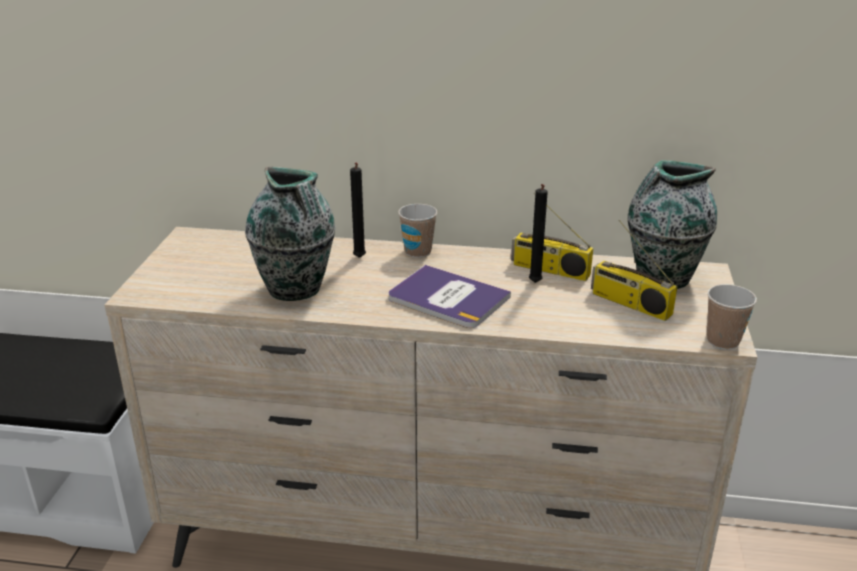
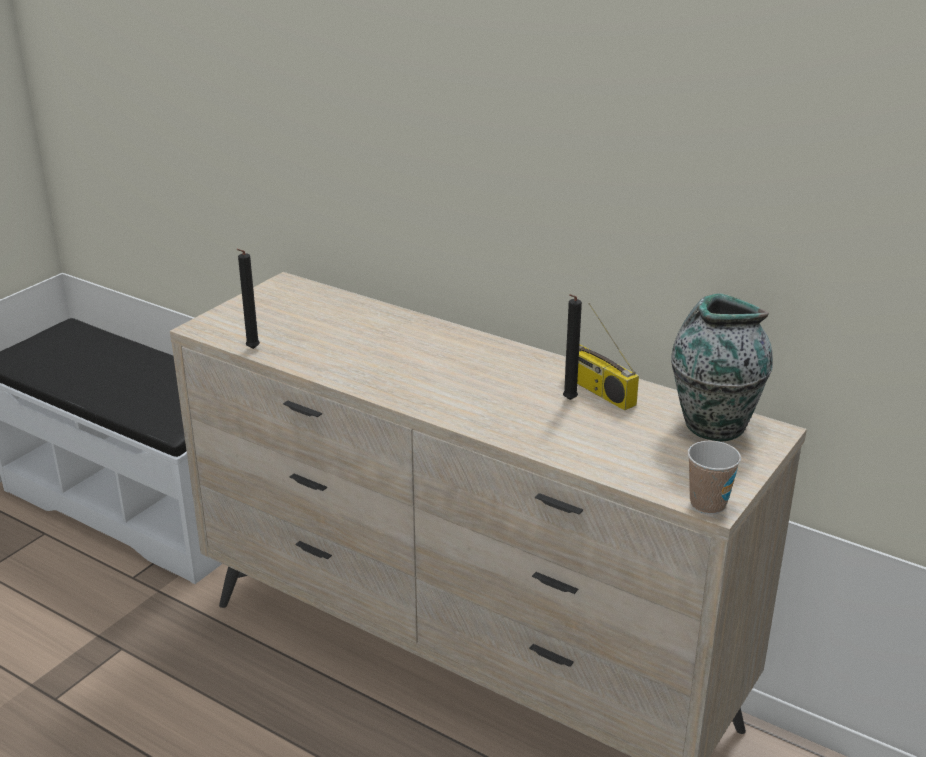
camera: 25 degrees right, 0 degrees up
(296, 289) = (337, 354): vase -> none
(359, 258) = (420, 338): black candle -> black candle (251, 349)
(418, 252) = (482, 343): cup -> none
(448, 298) = (468, 395): book -> none
(629, 304) = (647, 443): radio -> none

